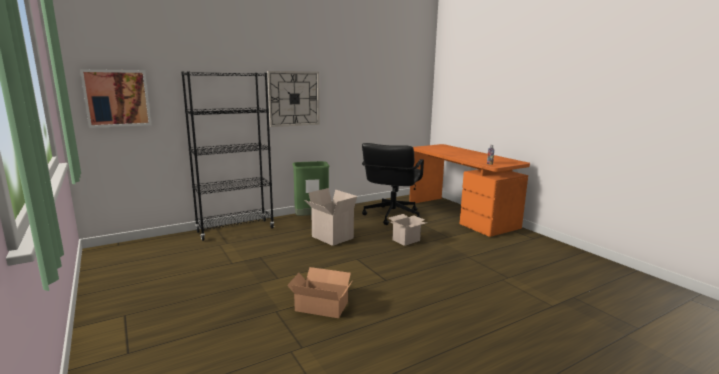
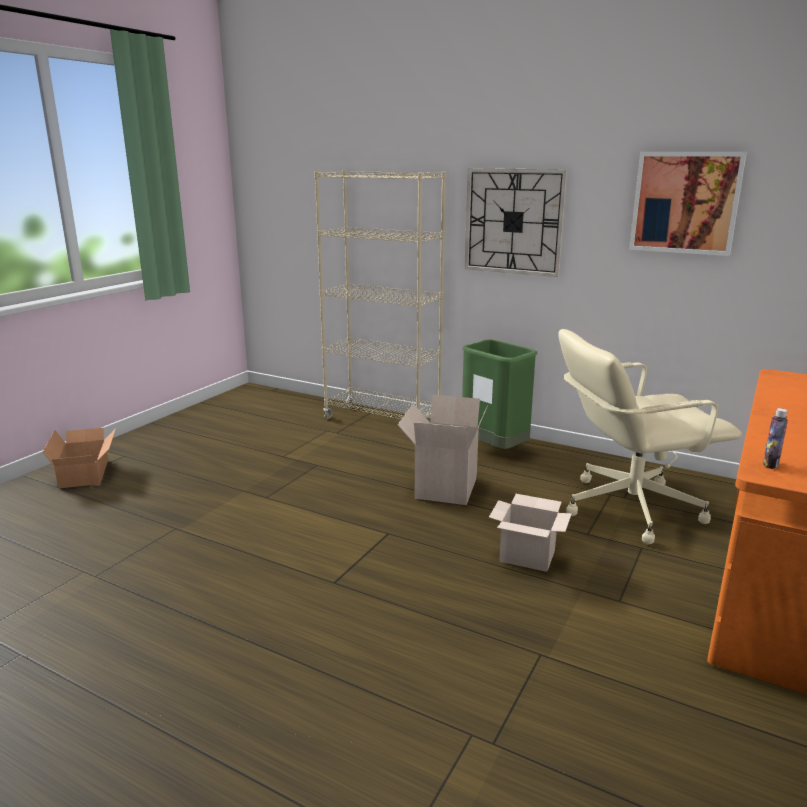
camera: 60 degrees right, 5 degrees up
(117, 98) = (282, 205): picture -> picture (685, 203)
(235, 230) = (382, 421): black bookcase -> beige bookcase
(321, 305) = (211, 553): cardboard box -> cardboard box (87, 472)
(392, 216) = (629, 508): black office chair -> beige office chair

